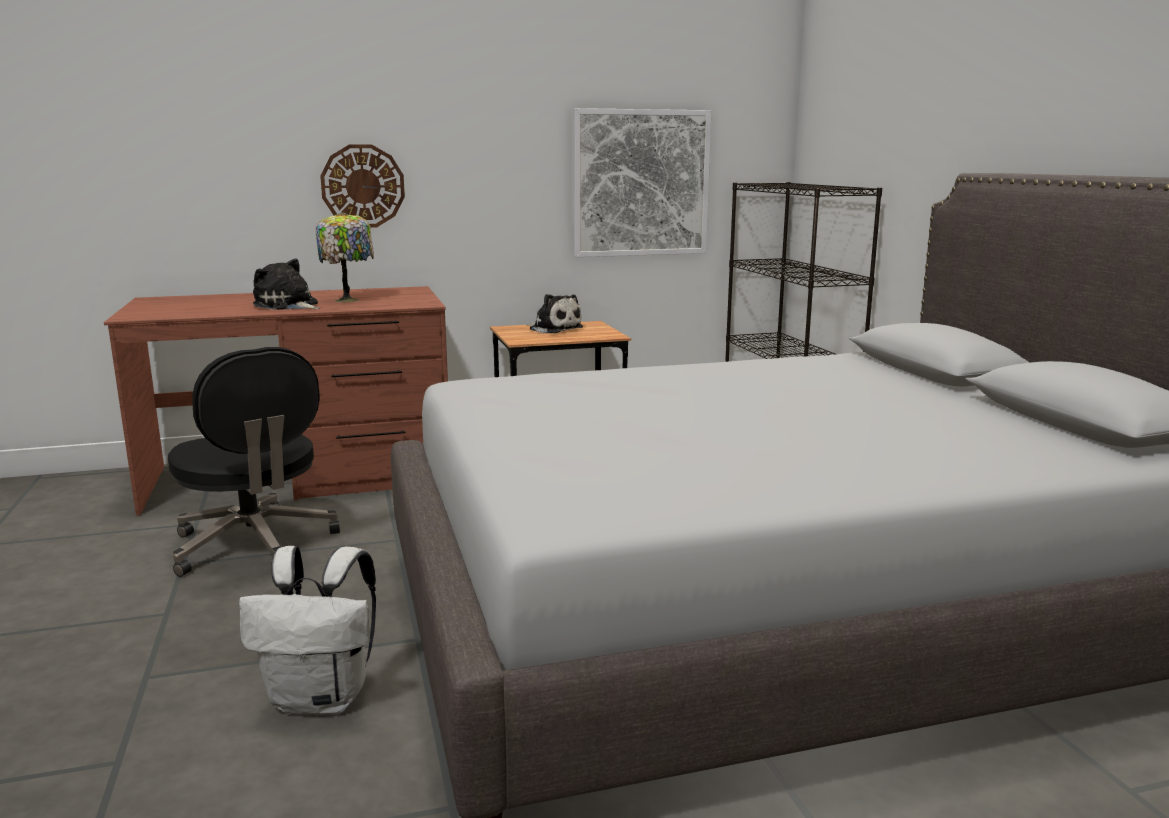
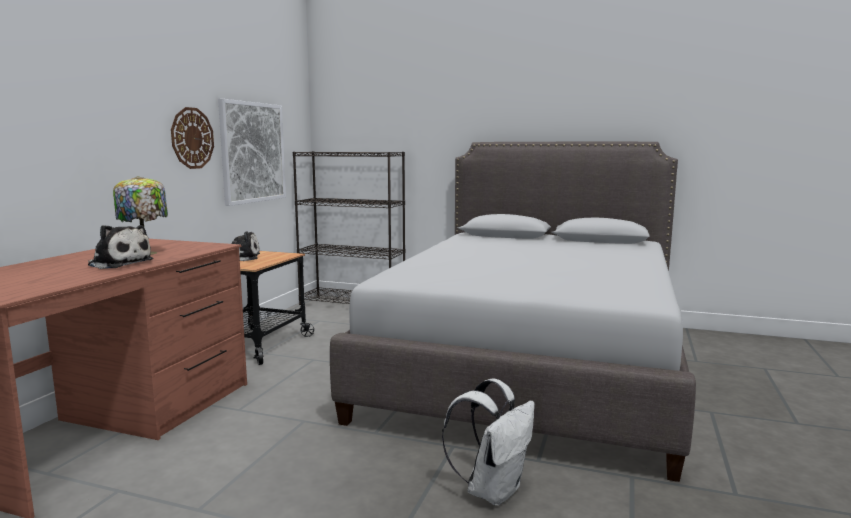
camera: 55 degrees left, 5 degrees down
(255, 546) = (220, 472): black office chair -> none
(288, 305) = (119, 263): plush toy -> plush toy turned 135 degrees counterclockwise
(363, 186) = (93, 155): wall clock -> wall clock (192, 138)

